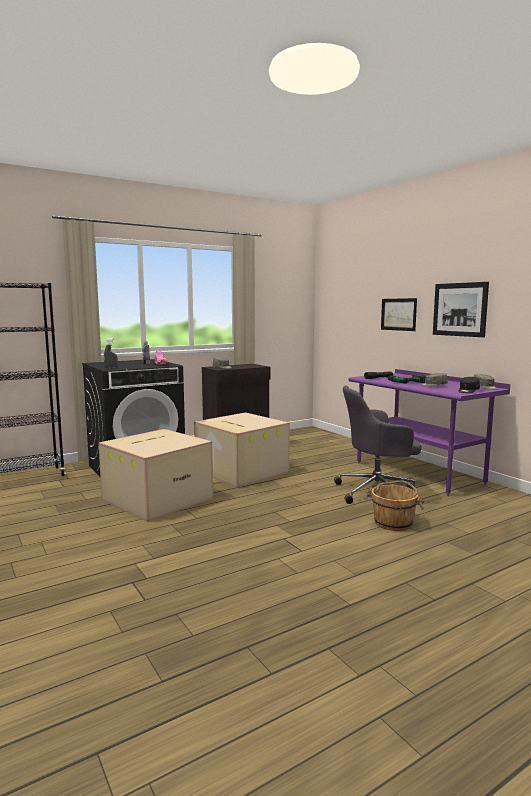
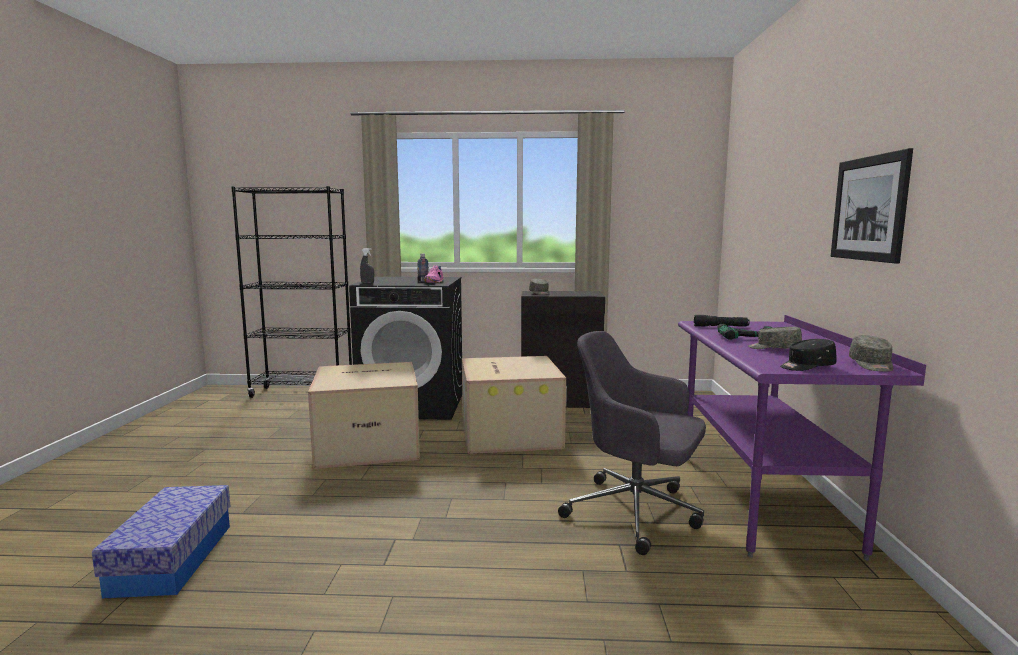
camera: 35 degrees right, 0 degrees up
(162, 593) = (172, 558): none -> storage box
(393, 522) = (574, 571): brown bucket -> none
(398, 314) = (797, 221): picture -> none

